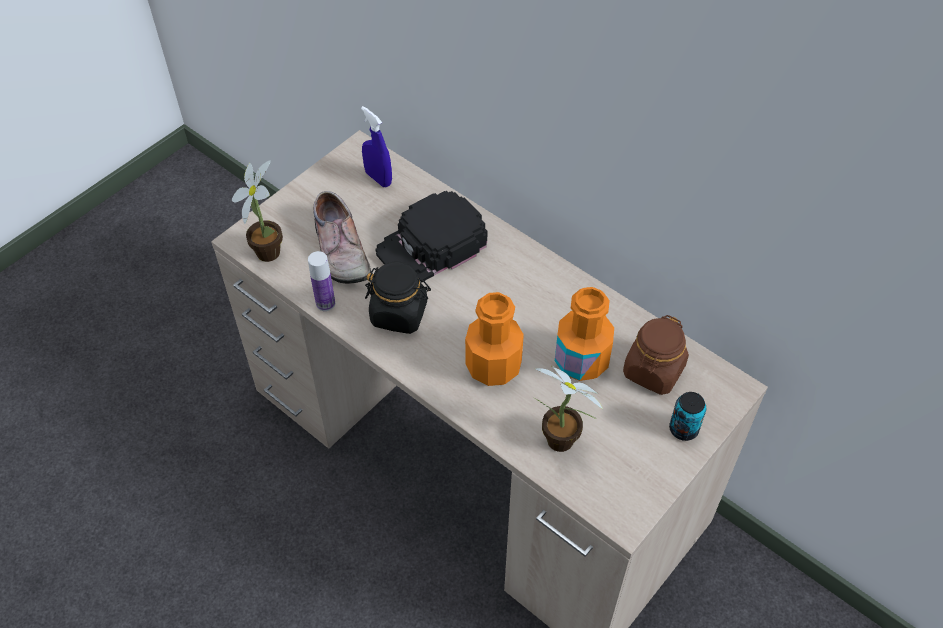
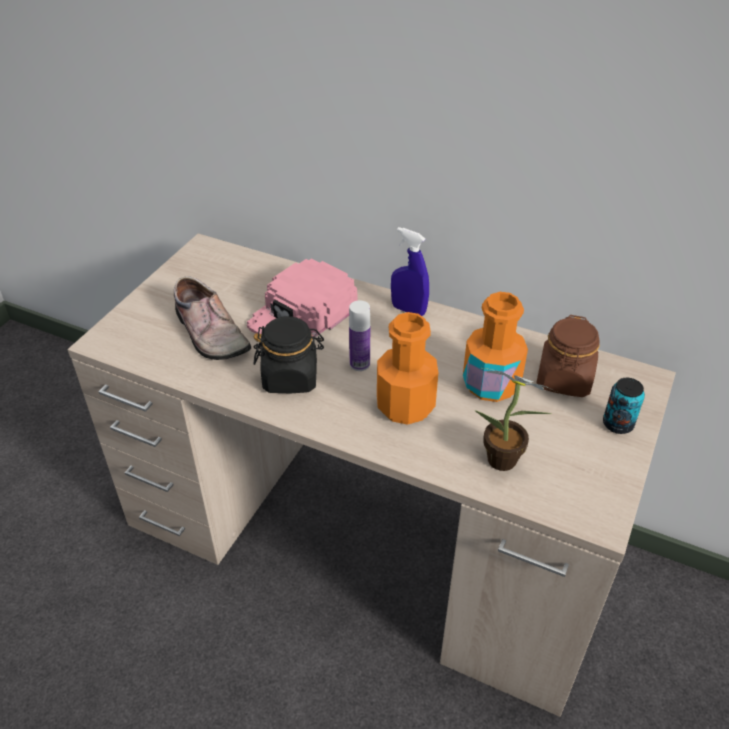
camera: 15 degrees left, 10 degrees down
(268, 249) = (133, 345): potted plant -> none
(325, 303) = (209, 382): bottle -> bottle (359, 364)
(378, 178) = (230, 268): blue spray bottle -> blue spray bottle (408, 310)
(431, 246) = (302, 313): black cap -> pink cap

